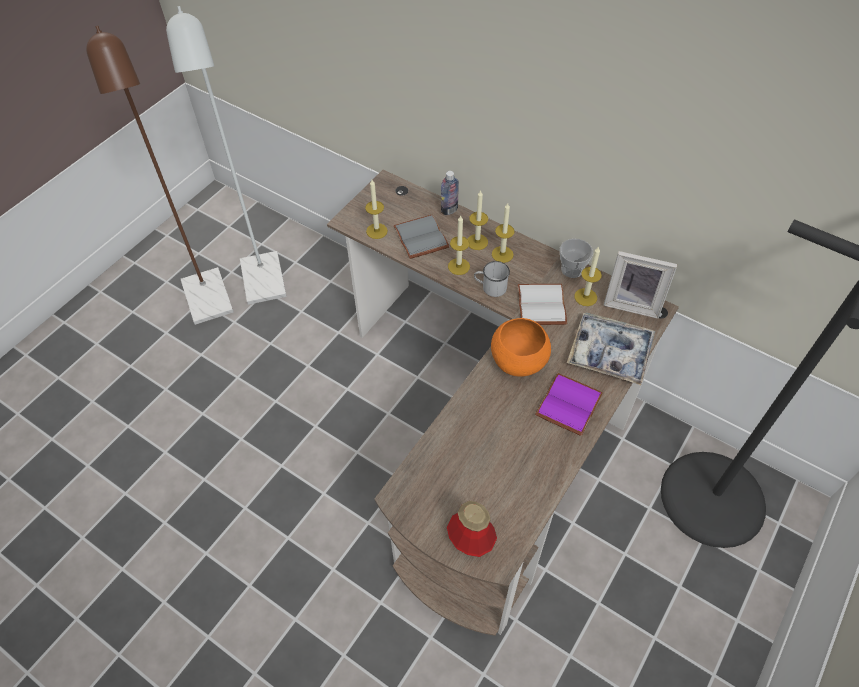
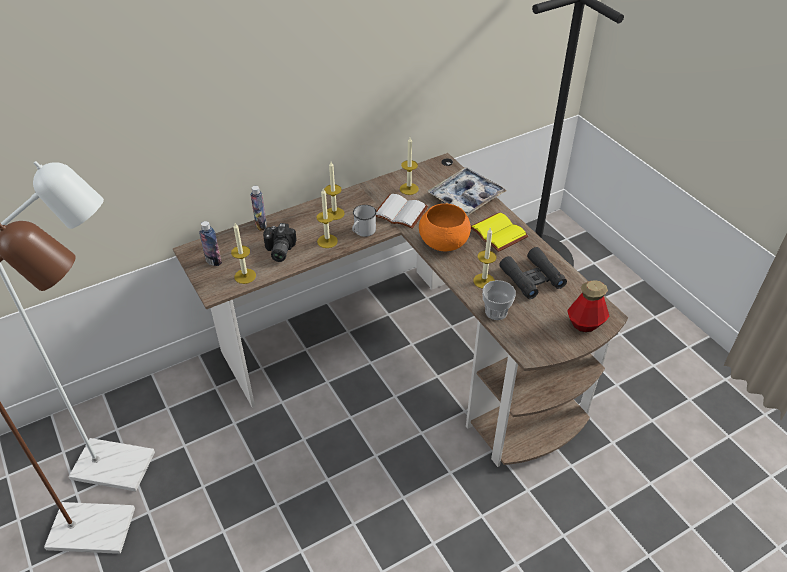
camera: 65 degrees left, 10 degrees down
(382, 202) = (213, 261): none -> bottle
(422, 238) = (278, 251): grey book -> camera
(477, 242) = (310, 222): candle -> candle (484, 281)
(514, 463) = (532, 278): none -> black binoculars
(567, 403) = (496, 233): purple book -> yellow book
(572, 269) = (378, 185): cup -> cup (496, 312)
(632, 303) = (431, 170): picture frame -> none

